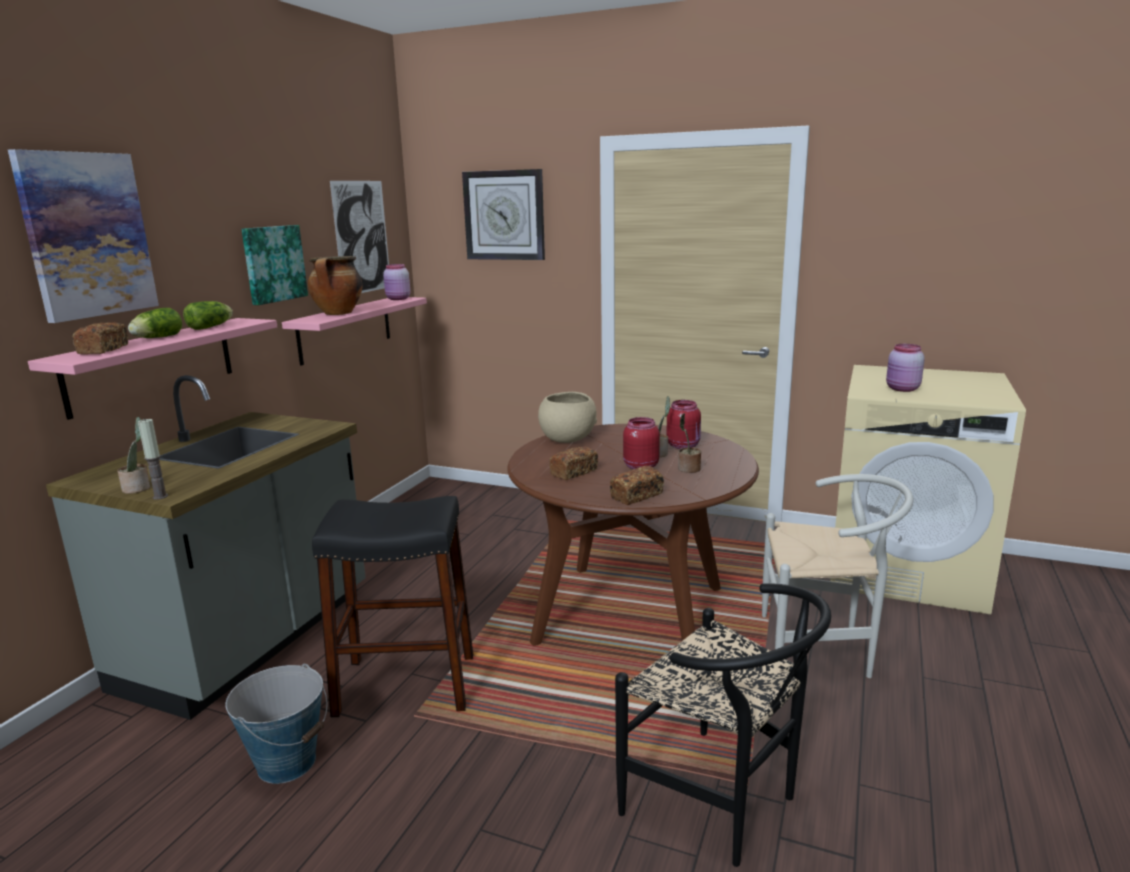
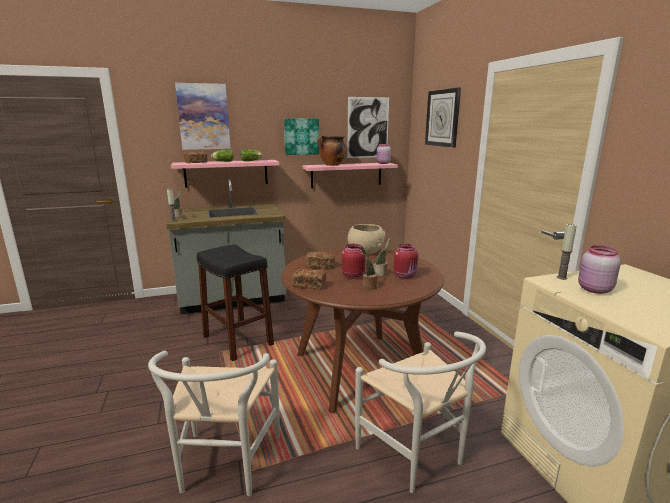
camera: 50 degrees right, 0 degrees up
(287, 762) = (171, 341): bucket -> none
(722, 805) = (224, 468): black chair -> white chair
(863, 388) = (561, 277): none -> candle

